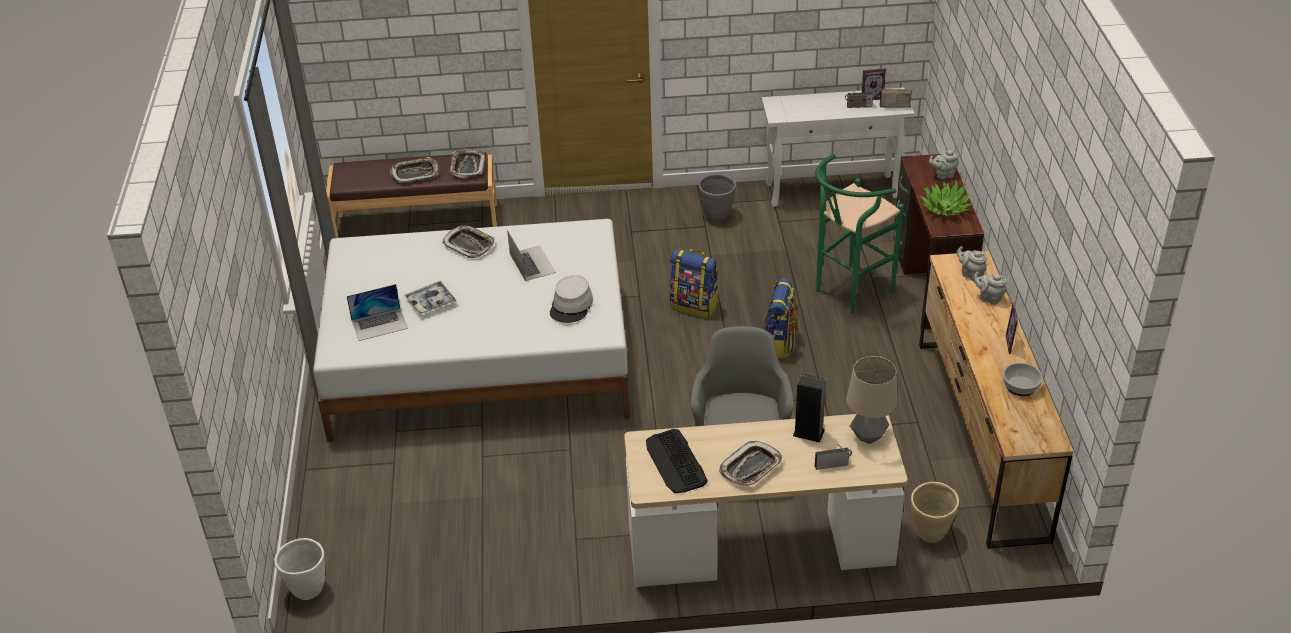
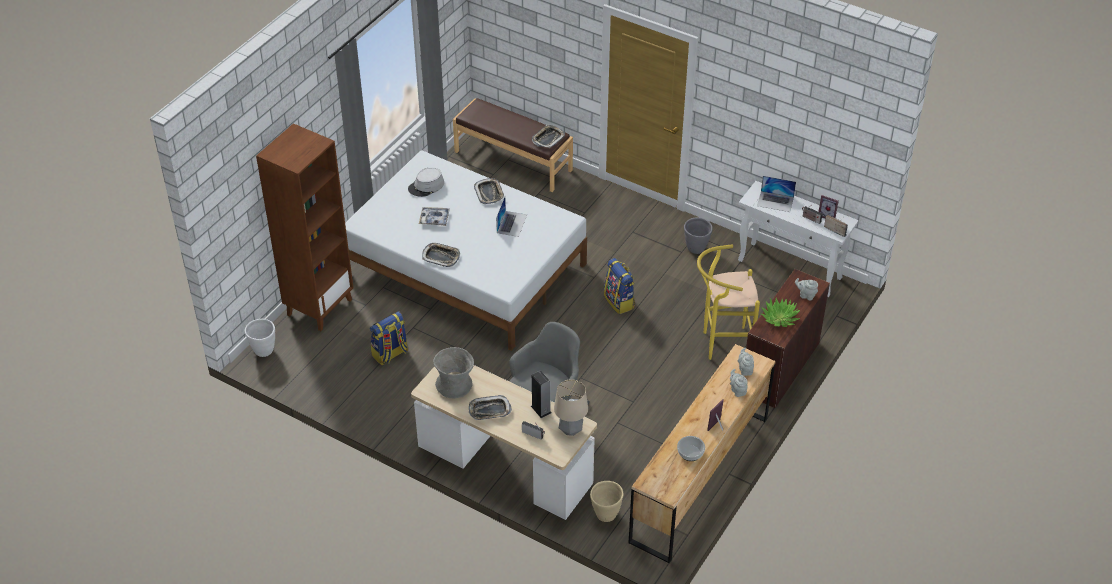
camera: 35 degrees right, 5 degrees up
(333, 496) = (319, 307): none -> brown bookcase
(379, 324) = (396, 218): laptop -> laptop (775, 201)
(415, 173) = (514, 128): tray -> tray (441, 257)
(571, 306) = (506, 262): grey hat -> grey hat (426, 186)
(675, 462) = (455, 384): keyboard -> grey vase
(779, 343) = (644, 353): backpack -> backpack (390, 354)
(848, 293) = (721, 344): green stool -> yellow stool

